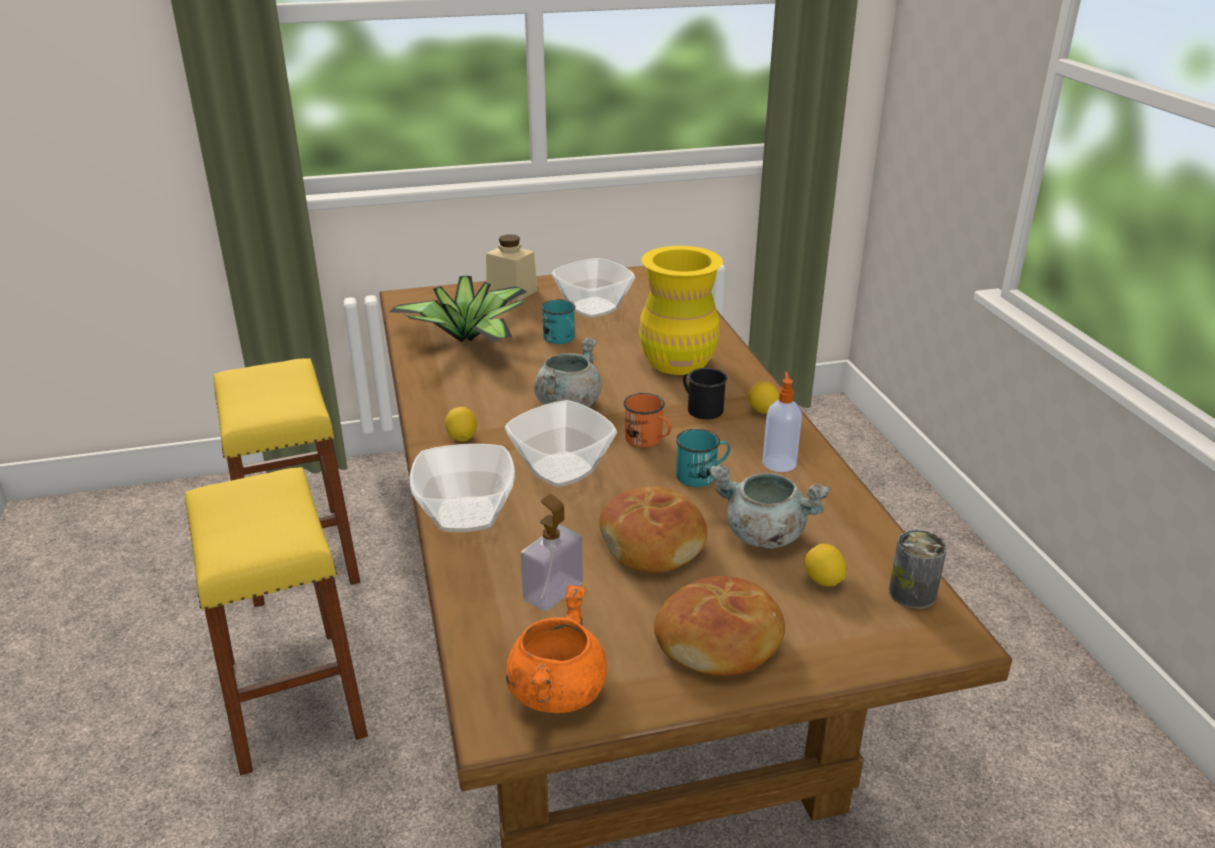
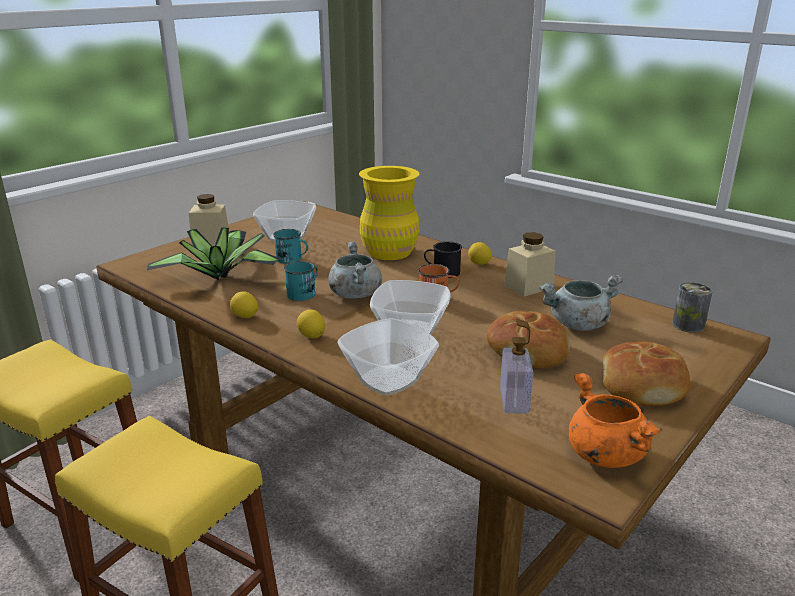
camera: 35 degrees left, 5 degrees down
(702, 475) = (498, 306): turquoise mug -> turquoise mug (304, 293)
(779, 462) = (528, 286): soap dispenser -> beige jar
(823, 581) = (641, 335): lemon -> lemon (245, 316)

